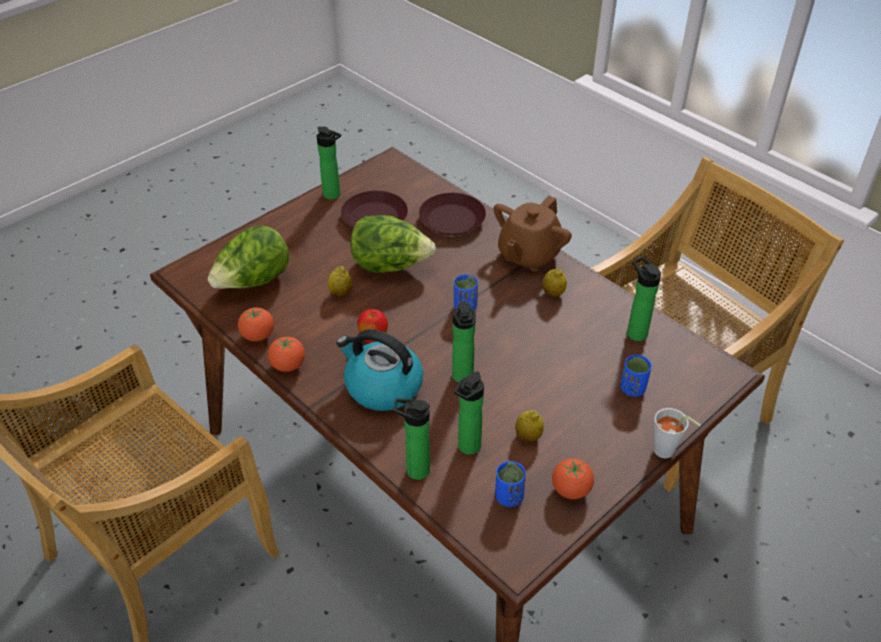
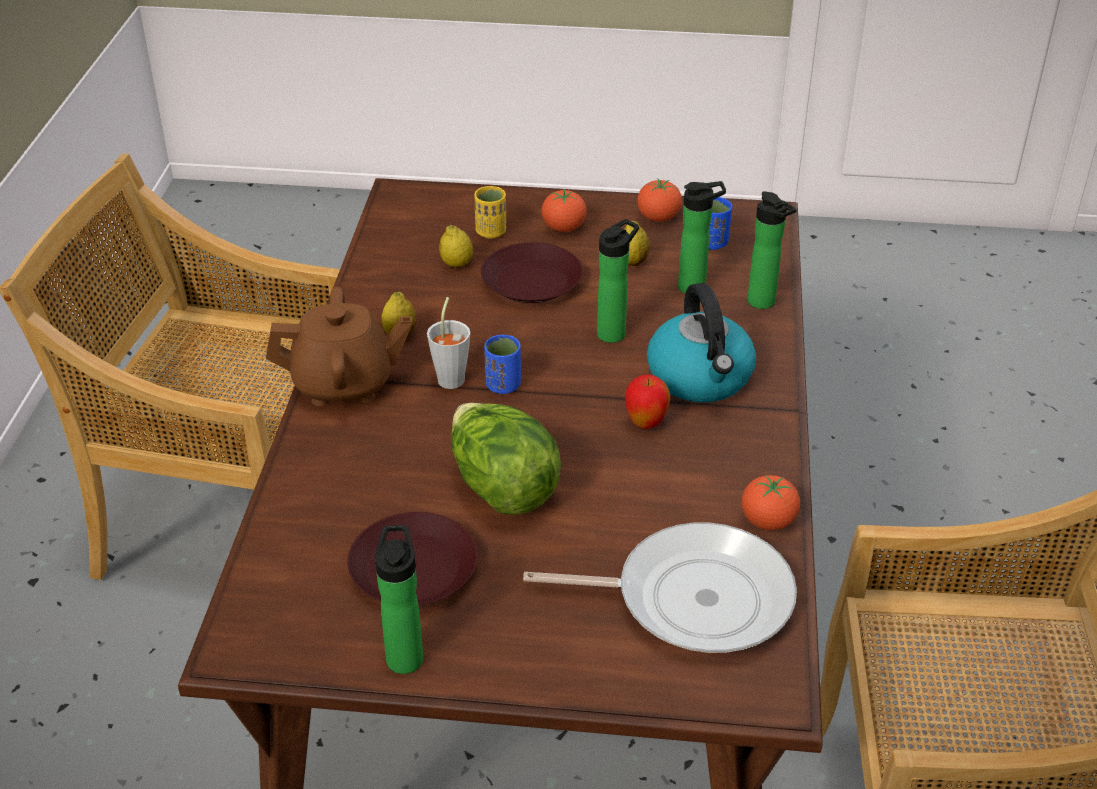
camera: 130 degrees left, 5 degrees down
(253, 282) = (693, 598): lettuce -> frying pan
(288, 365) = (771, 464): tomato -> tomato (563, 228)
(341, 293) = (607, 499): lemon -> lemon (456, 264)
(452, 219) = (334, 488): brown plate -> brown plate (530, 282)
(632, 389) = (491, 232): blue cup -> yellow cup
(634, 332) = (402, 260): bottle -> none
(667, 453) = (548, 189): grey cup -> grey cup (452, 376)

